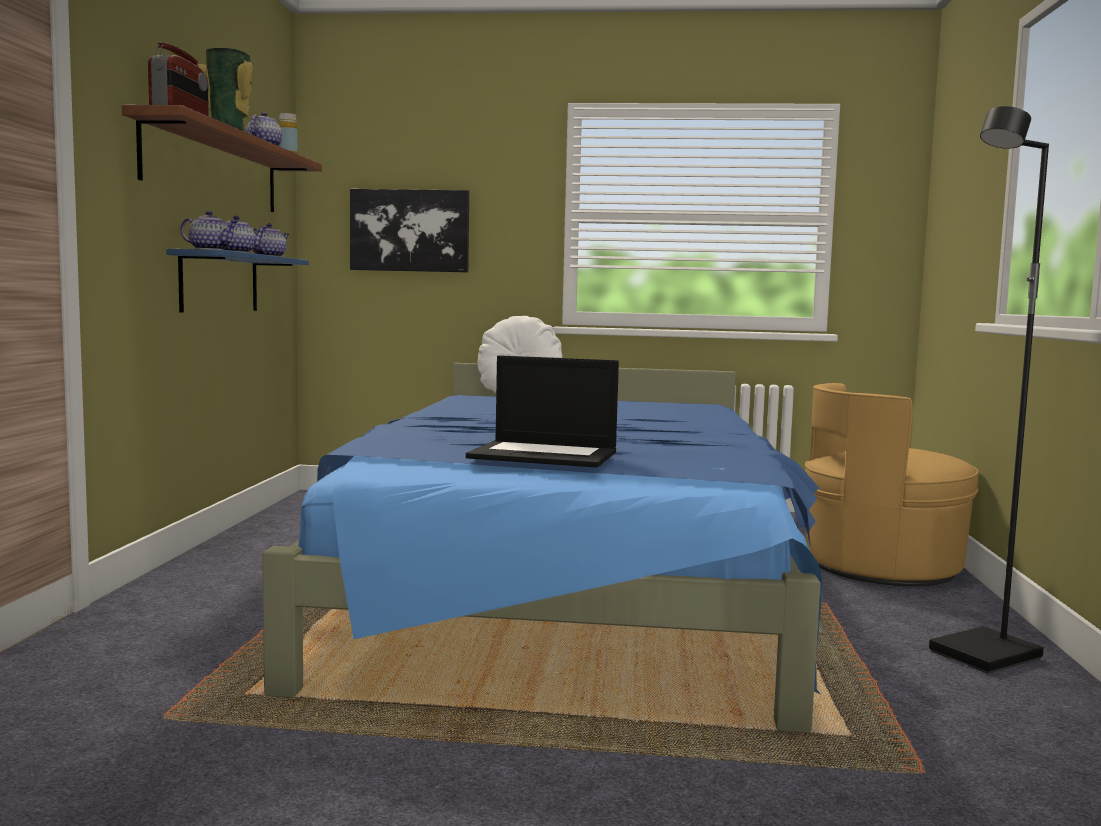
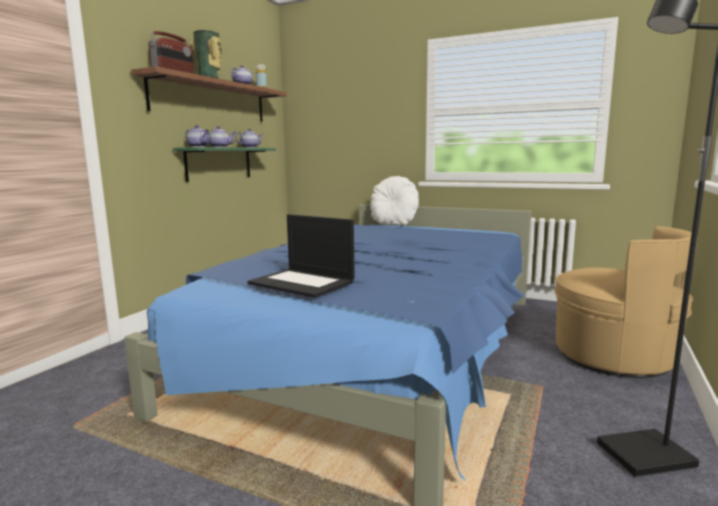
camera: 20 degrees right, 5 degrees up
(220, 283) = (219, 163): blue shelf -> green shelf
(410, 230) = (340, 127): picture -> none
(882, 565) = (612, 355): beige armchair -> beige armchair turned 150 degrees counterclockwise

